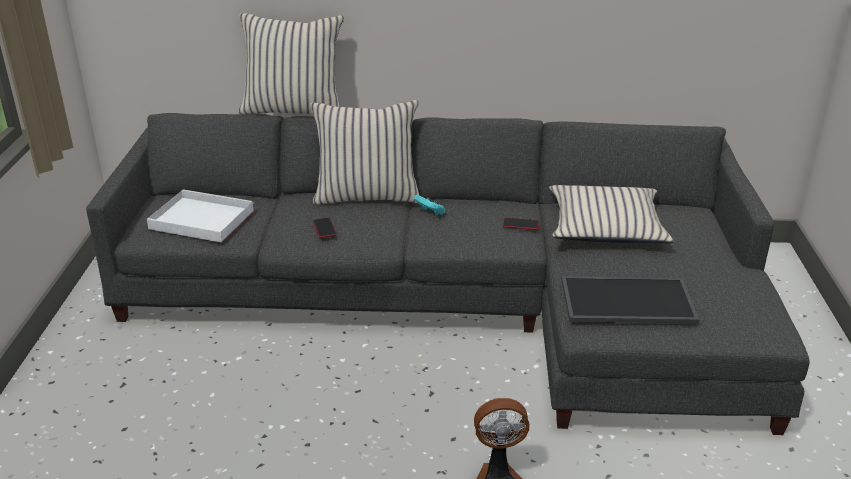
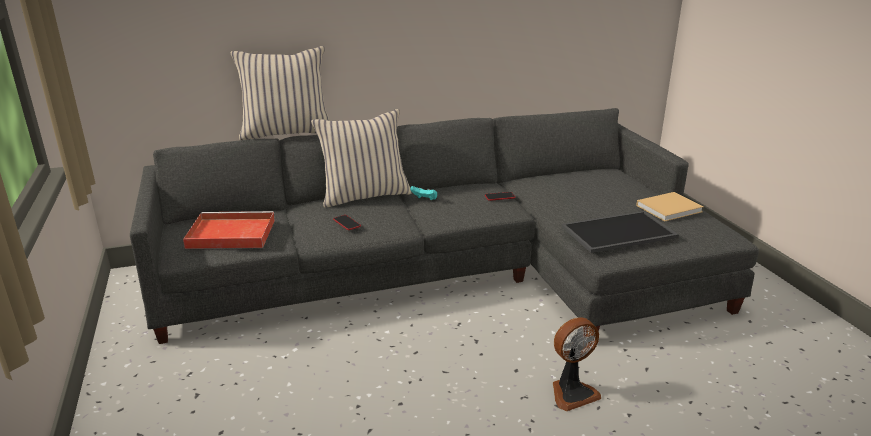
camera: 20 degrees left, 5 degrees down
(200, 220) = (229, 234): white tray -> red tray
(605, 227) = (562, 189): beige pillow -> none
(724, 280) = (670, 208): none -> beige book

